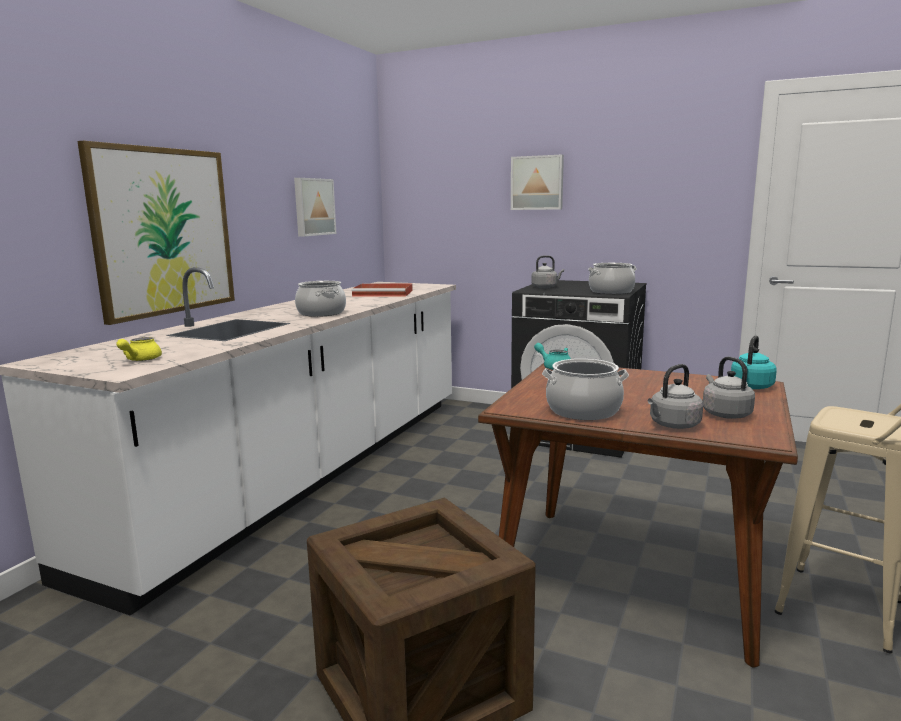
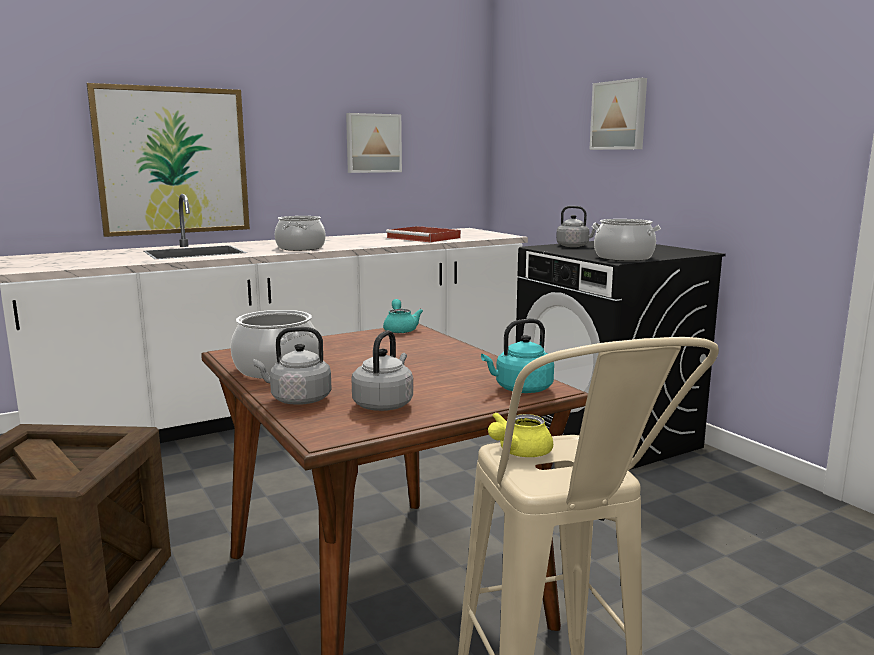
camera: 35 degrees right, 0 degrees up
(139, 360) = (61, 263): yellow teapot -> yellow teapot (518, 452)

